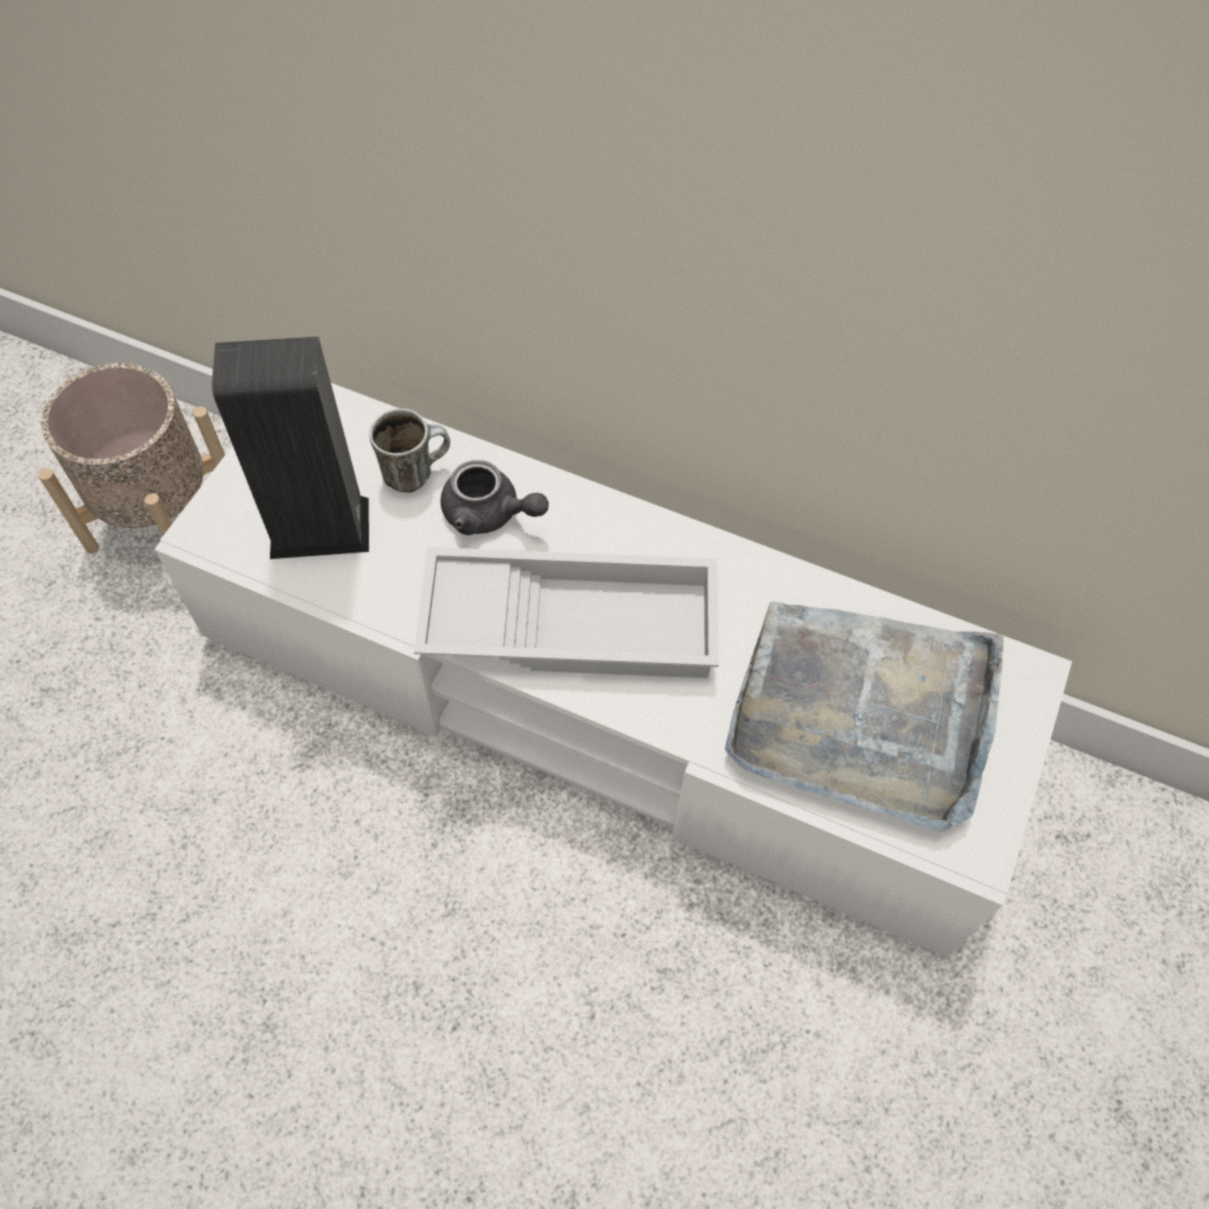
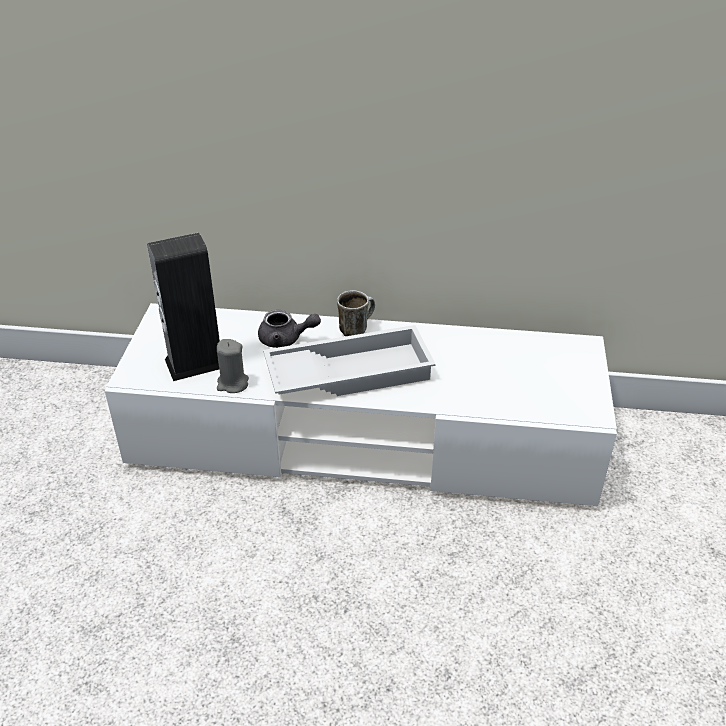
camera: 15 degrees left, 20 degrees down
(162, 518) = (76, 417): beige planter -> none
(365, 593) = (232, 384): none -> grey candle
(415, 472) = (238, 330): mug -> mug (356, 329)
(864, 713) = (514, 376): grey tray -> none

